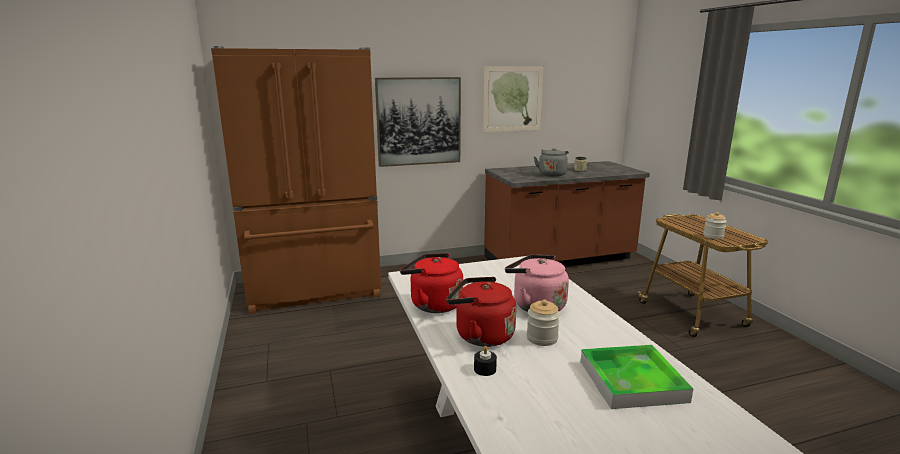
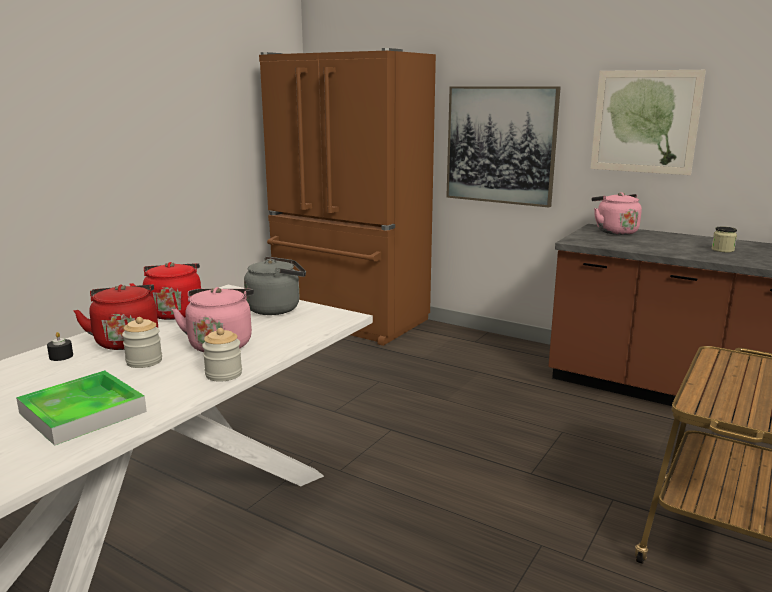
camera: 50 degrees right, 0 degrees up
(513, 170) = (614, 231): none -> pink kettle
(552, 174) = (651, 245): grey kettle -> grey kettle (277, 308)
(713, 236) = (710, 393): jar -> jar (223, 374)

